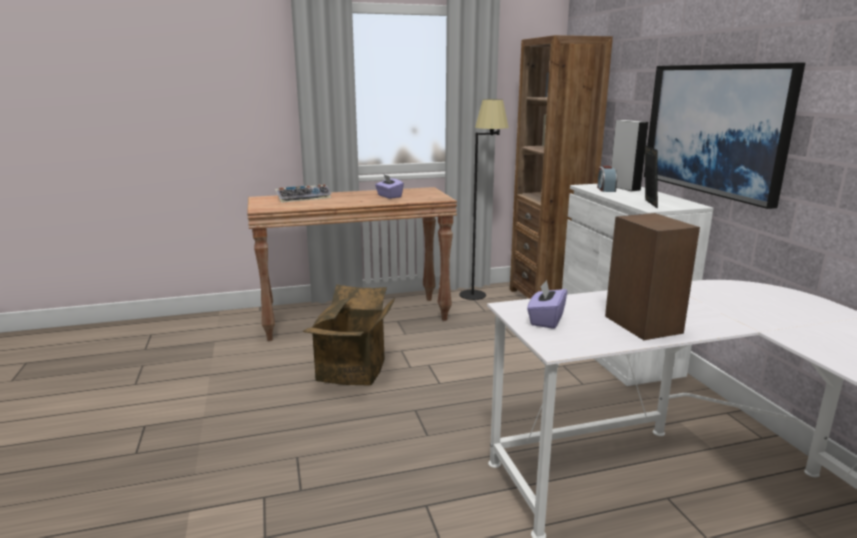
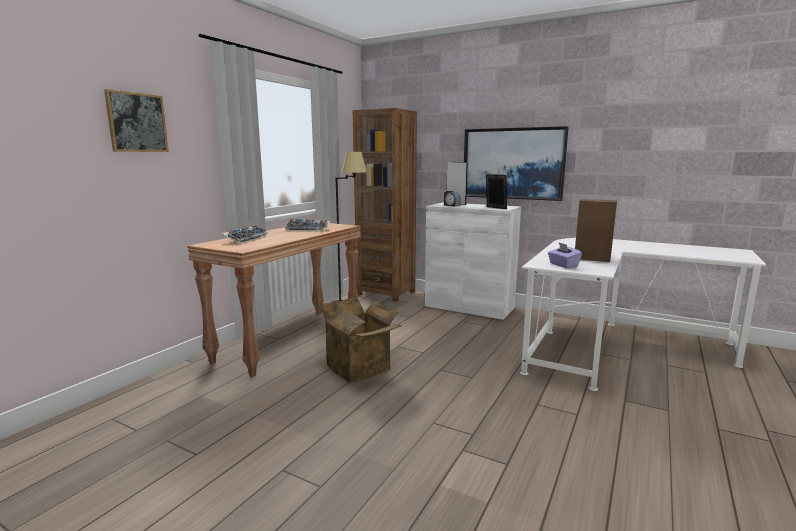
camera: 45 degrees left, 5 degrees down
(214, 74) = (137, 122): none -> picture
(389, 196) = (308, 229): purple tissue box -> keyboard

